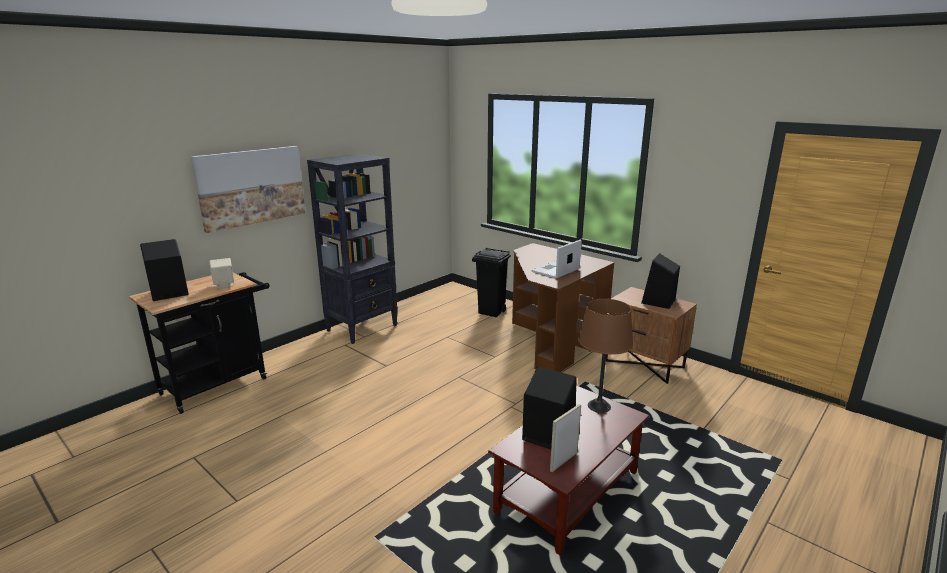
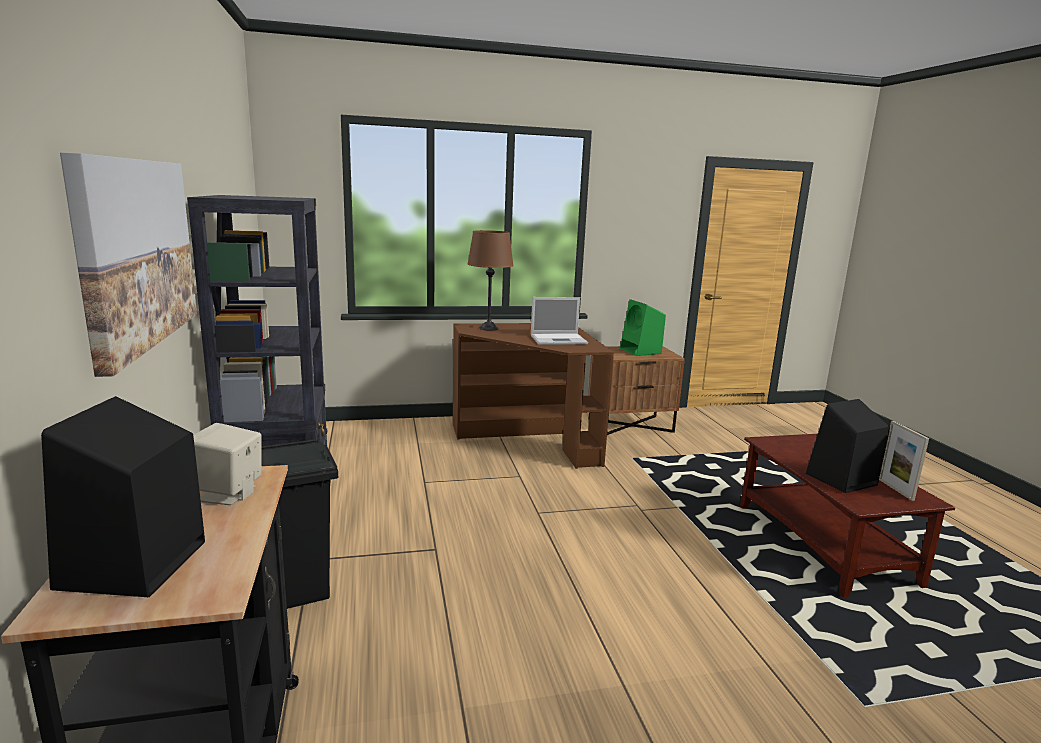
camera: 55 degrees left, 5 degrees down
(491, 312) = (409, 437): black trash can -> black trash can (302, 592)
(555, 271) = (559, 339): laptop -> laptop turned 90 degrees counterclockwise
(599, 406) = (795, 443): brown table lamp -> brown table lamp (489, 328)
(658, 302) = (641, 351): black speaker -> green speaker

